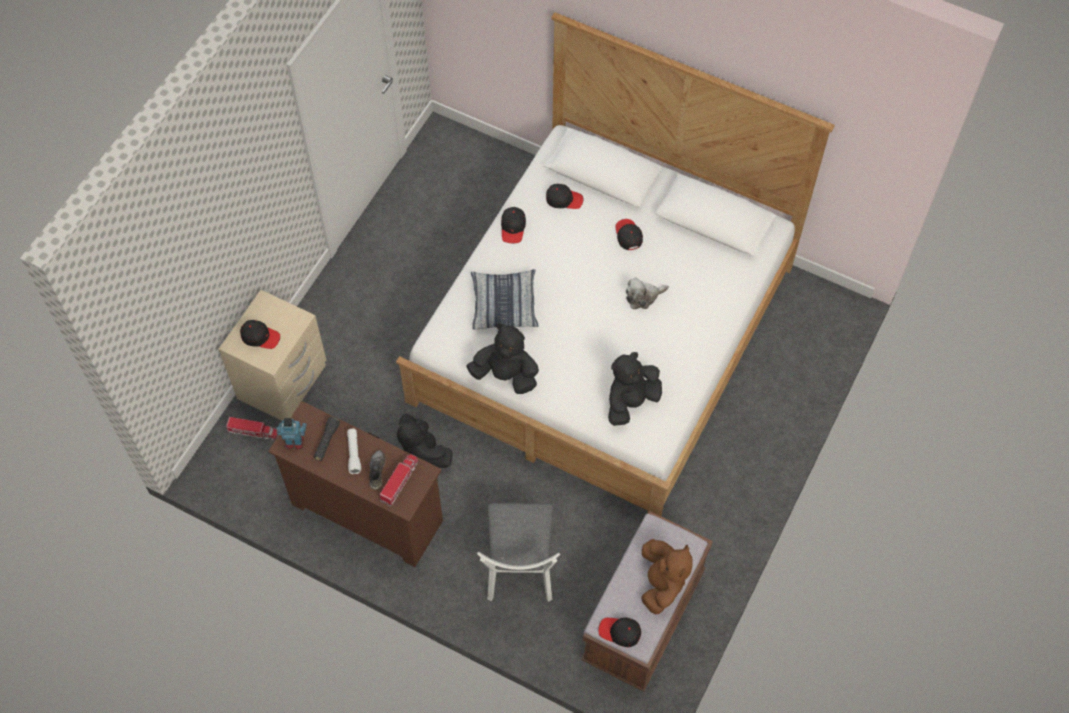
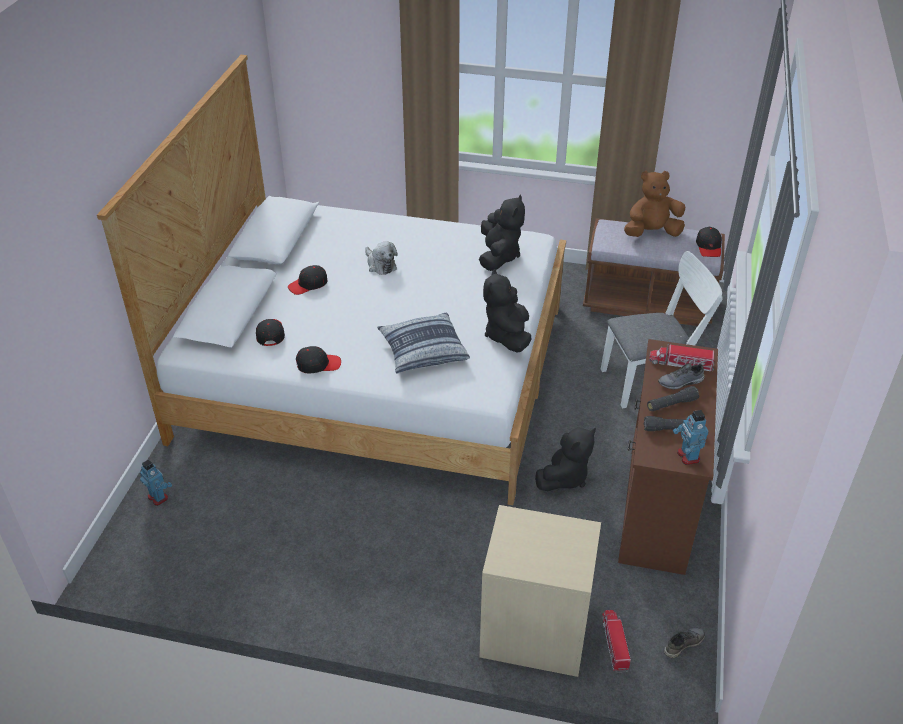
camera: 105 degrees left, 20 degrees down
(234, 477) = (683, 644): none -> grey shoe
(260, 337) = (553, 551): black cap -> none
(354, 453) = (671, 404): white flashlight -> black flashlight
(496, 163) = (158, 497): none -> toy robot
(631, 401) = (499, 256): black plush toy -> black plush toy turned 120 degrees counterclockwise

